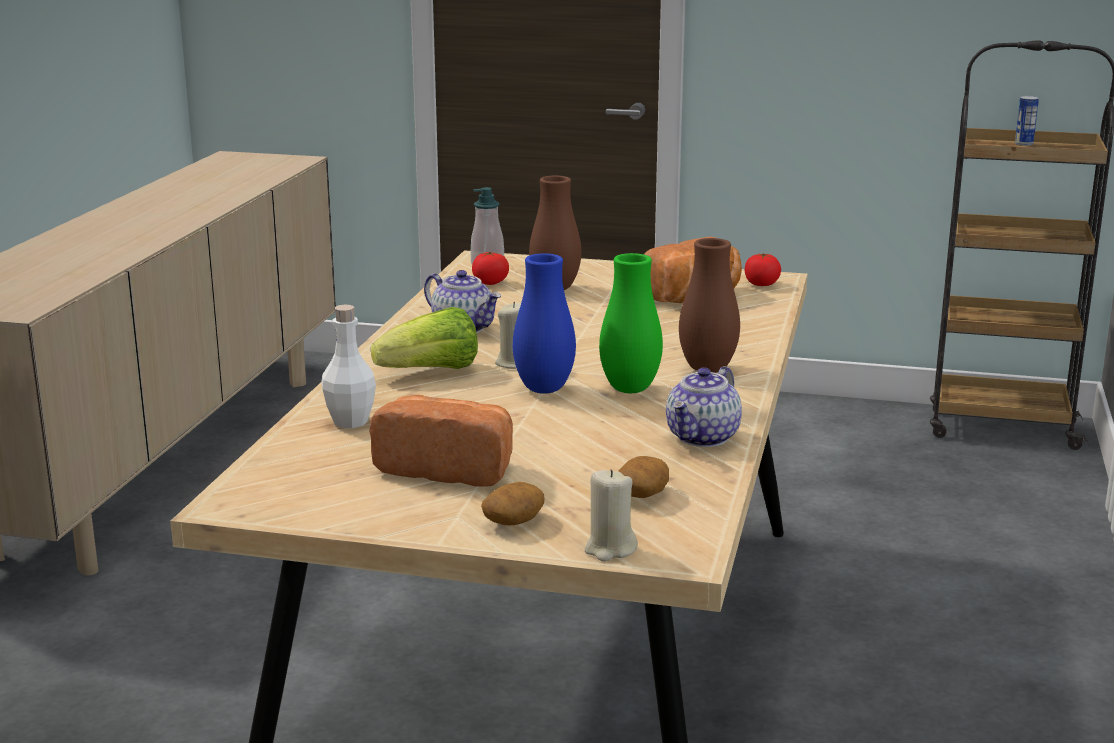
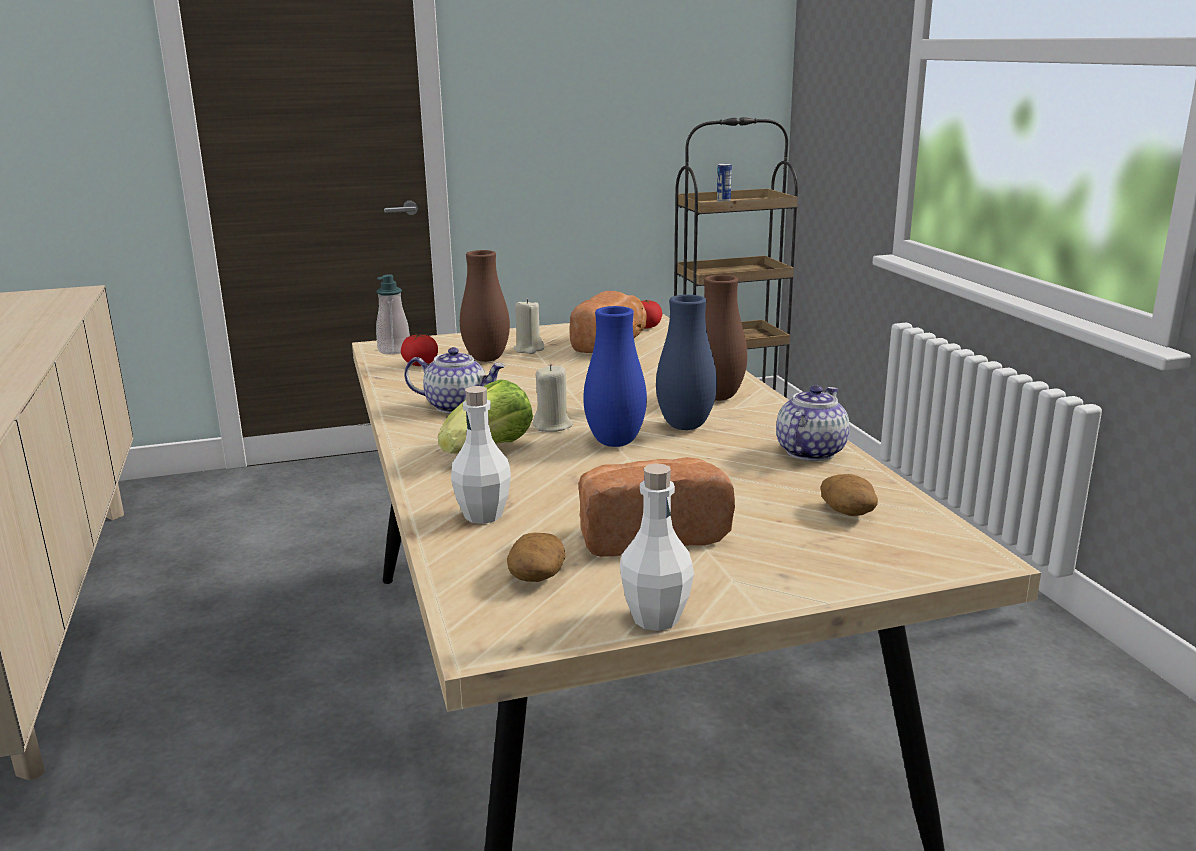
camera: 30 degrees left, 0 degrees up
(357, 524) = (656, 618): none -> white bottle
(513, 521) = (790, 569): potato -> potato (537, 576)
(610, 549) = (910, 569): beige candle -> beige candle (529, 349)
(630, 389) = (685, 426): green vase -> blue vase
(703, 438) = (810, 452): teapot -> teapot turned 150 degrees counterclockwise

